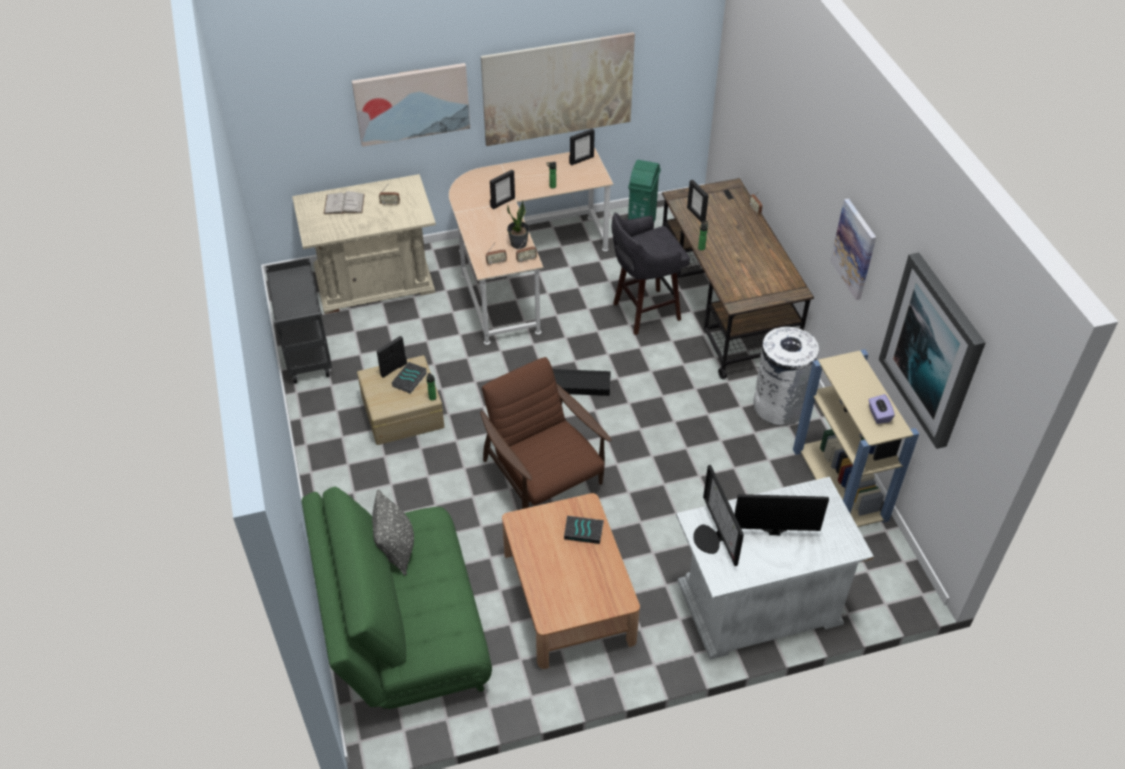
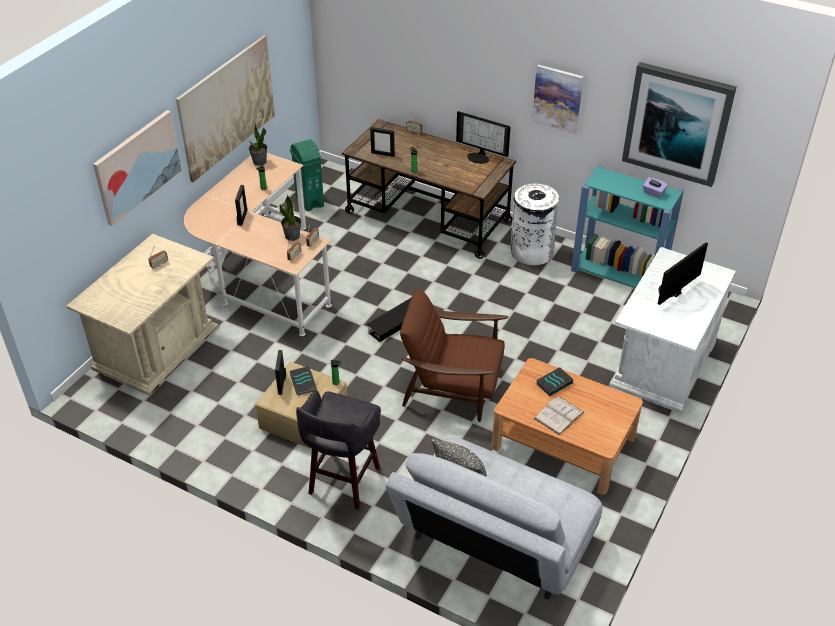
camera: 45 degrees left, 5 degrees down
(307, 355) = (176, 431): grey cart -> none
(344, 204) = (121, 286): white book -> white book (559, 415)
(403, 628) = (494, 543): green sofa -> grey sofa
(581, 160) = (259, 162): picture frame -> potted plant
(643, 312) = (381, 250): grey stool -> grey stool (342, 483)
(710, 539) = (652, 321): monitor -> monitor (479, 157)
(839, 485) = (618, 272): beige bookcase -> turquoise bookcase

